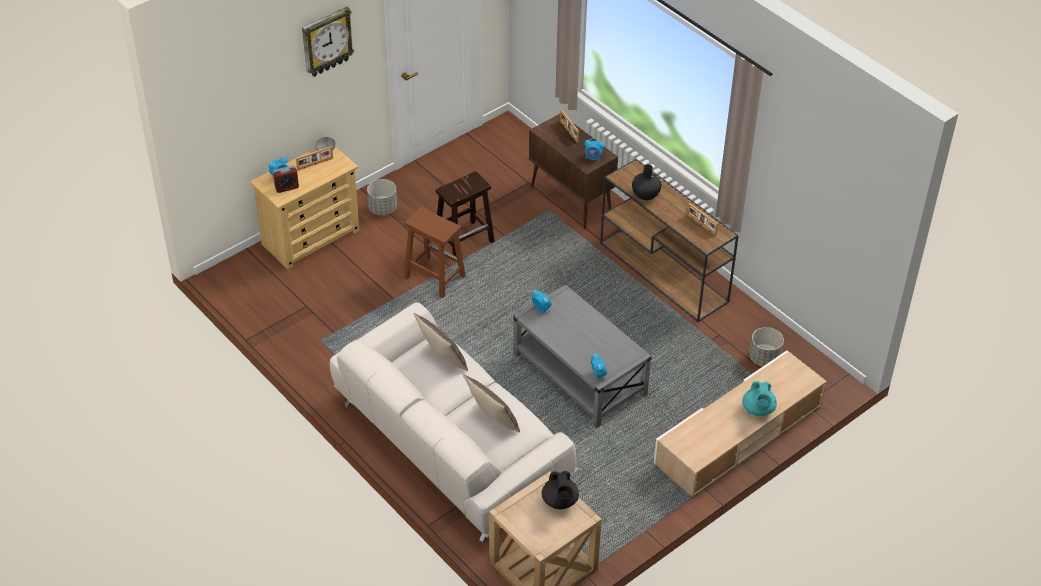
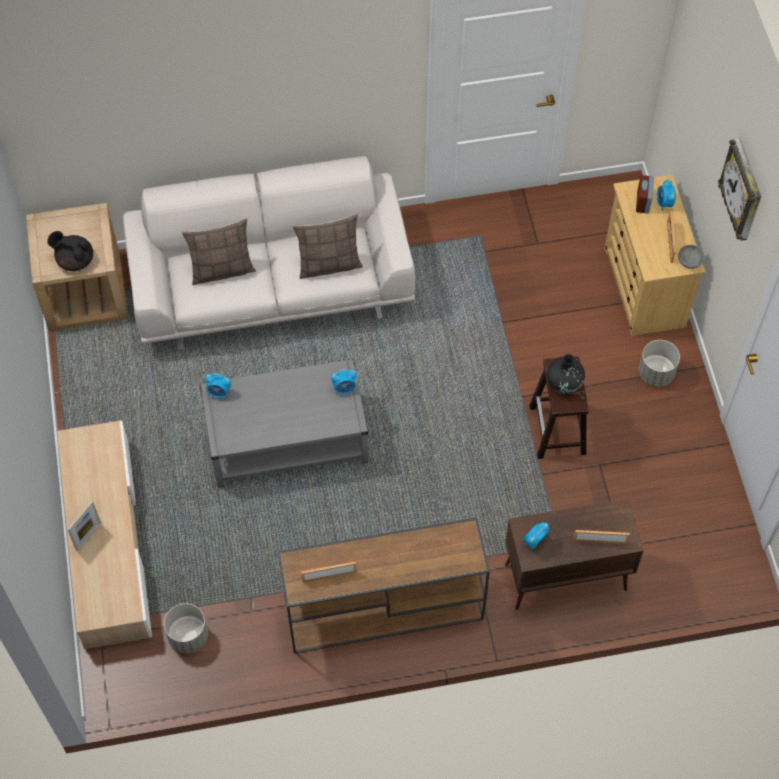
camera: 120 degrees right, 15 degrees up
(433, 277) = (514, 373): brown stool -> none
(645, 194) = (417, 544): black vase -> black vase (564, 382)
(758, 409) = (88, 537): turquoise teapot -> picture frame

